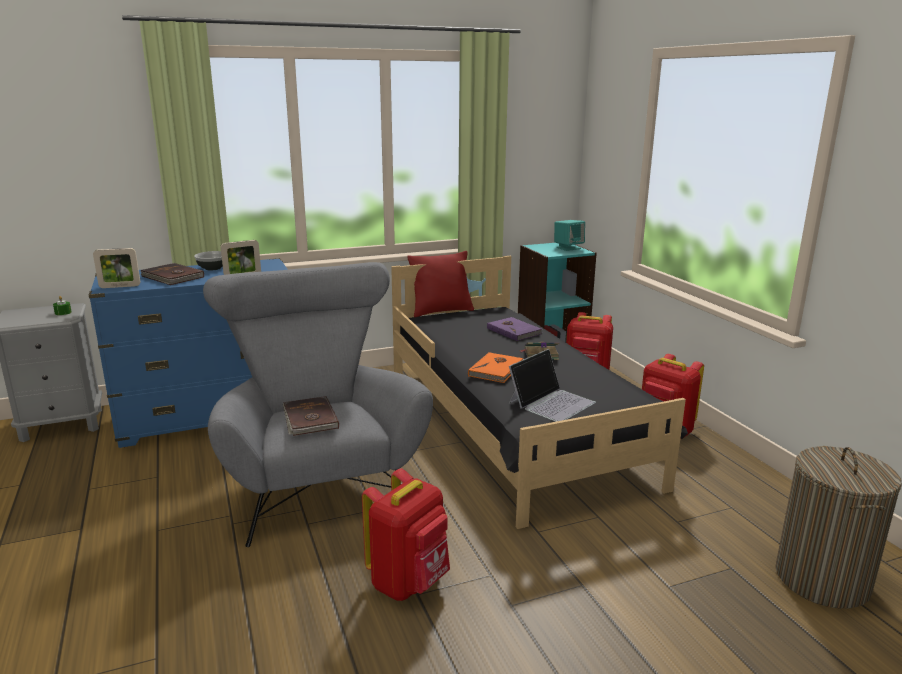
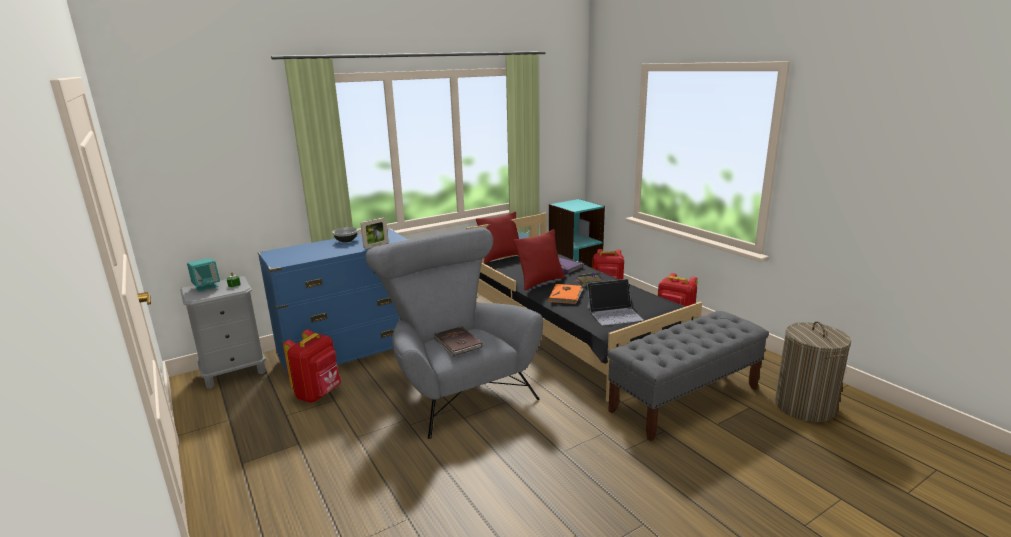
camera: 10 degrees left, 0 degrees up
(120, 286) = (288, 261): picture frame -> none
(172, 277) = (321, 250): brown book -> none
(409, 582) = (553, 445): red backpack -> red backpack (319, 394)
(473, 348) = (540, 282): none -> red pillow
(551, 402) = (614, 313): laptop -> laptop turned 45 degrees clockwise
(568, 248) = (583, 204): turquoise speaker -> turquoise speaker (206, 287)
(634, 541) = (684, 399): none -> grey bench

